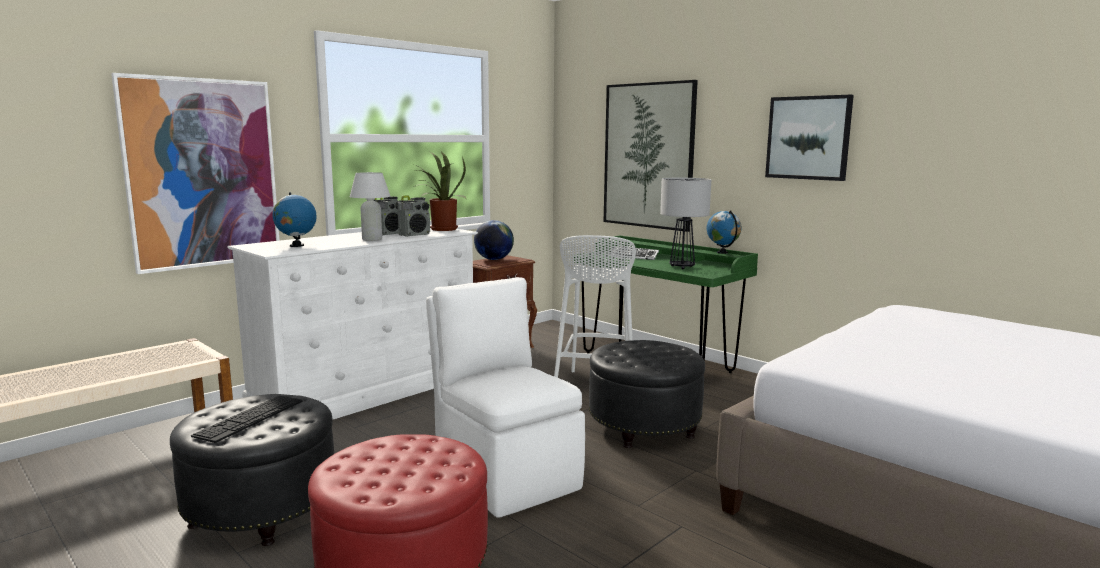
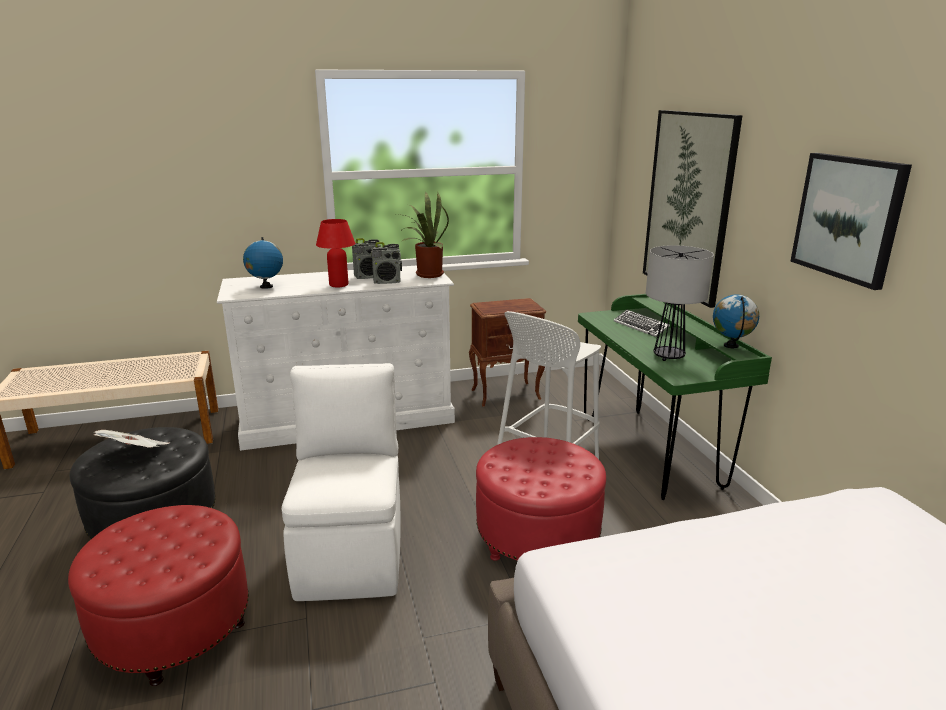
camera: 30 degrees right, 10 degrees up
(202, 173) = (210, 212): picture -> none
(250, 418) = (135, 453): keyboard -> newspaper
(372, 239) = (338, 285): white table lamp -> red table lamp
(494, 259) = (505, 303): globe -> none
(644, 427) = (537, 538): black ottoman -> red ottoman

